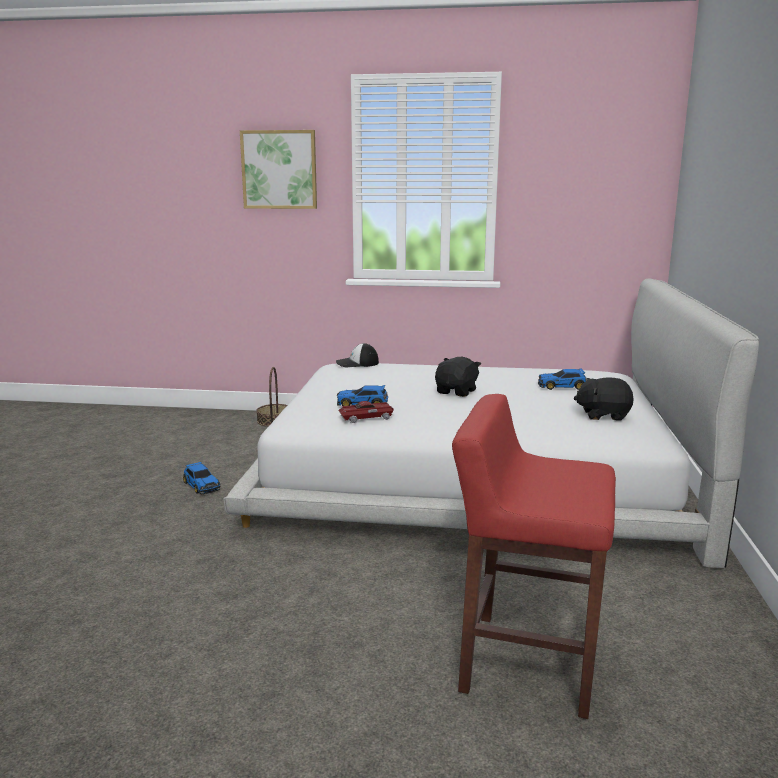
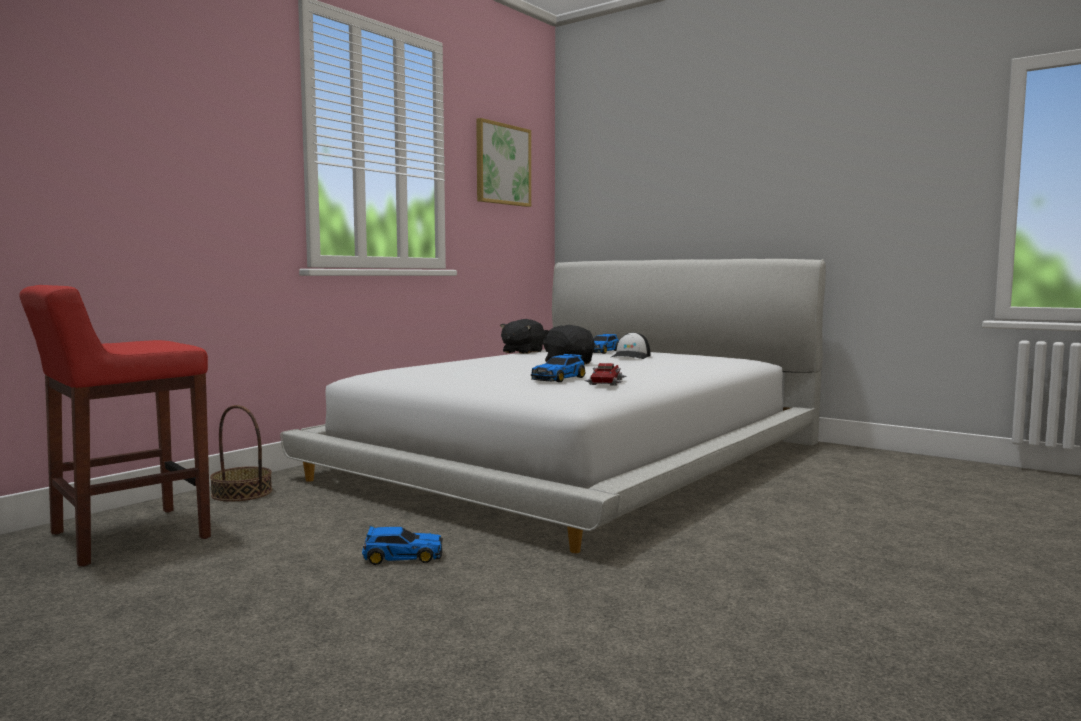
camera: 60 degrees left, 10 degrees down
(279, 170) = (208, 102): picture -> picture (502, 164)
(357, 363) = (389, 369): cap -> cap (631, 356)
(526, 662) = (931, 506): red stool -> red stool (126, 536)
(603, 415) = (689, 356): black plush toy -> black plush toy (522, 352)

